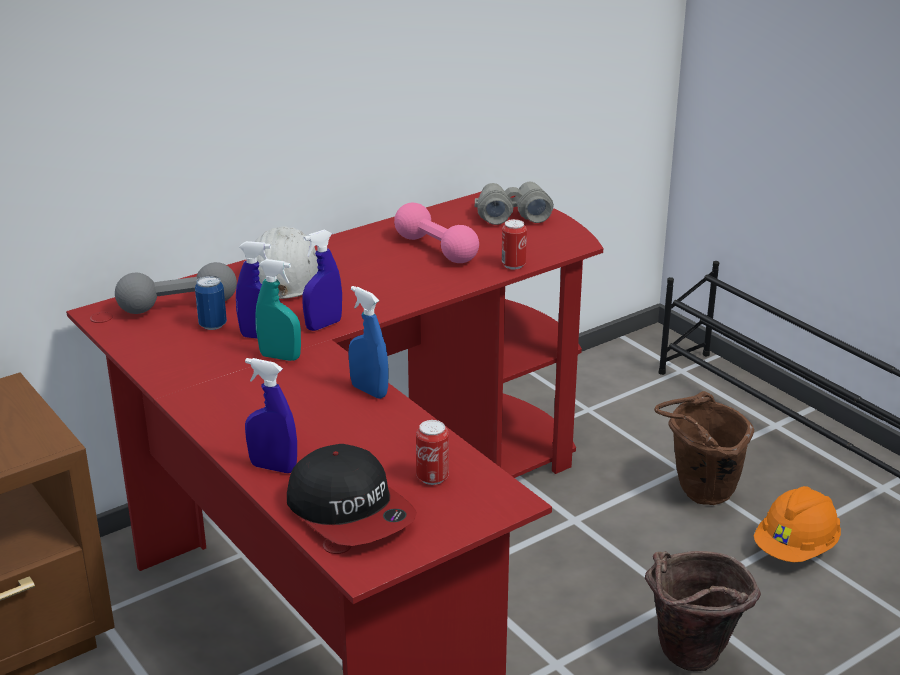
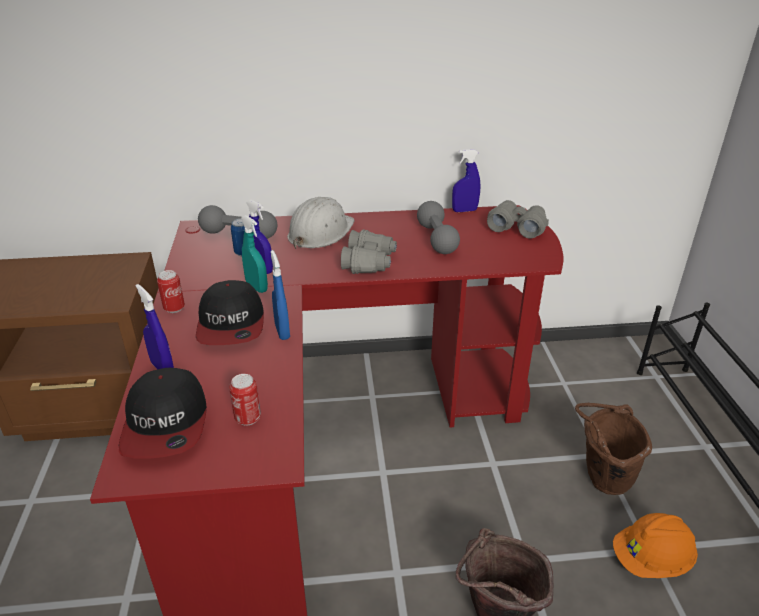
camera: 30 degrees right, 5 degrees up
(299, 402) = (231, 324): none -> cap
(323, 325) = (307, 273): blue spray bottle -> blue spray bottle (464, 210)
(386, 294) = (369, 262): none -> grey binoculars
(436, 249) = (436, 239): pink dumbbell -> grey dumbbell
(513, 265) = (479, 265): can -> can (174, 308)

